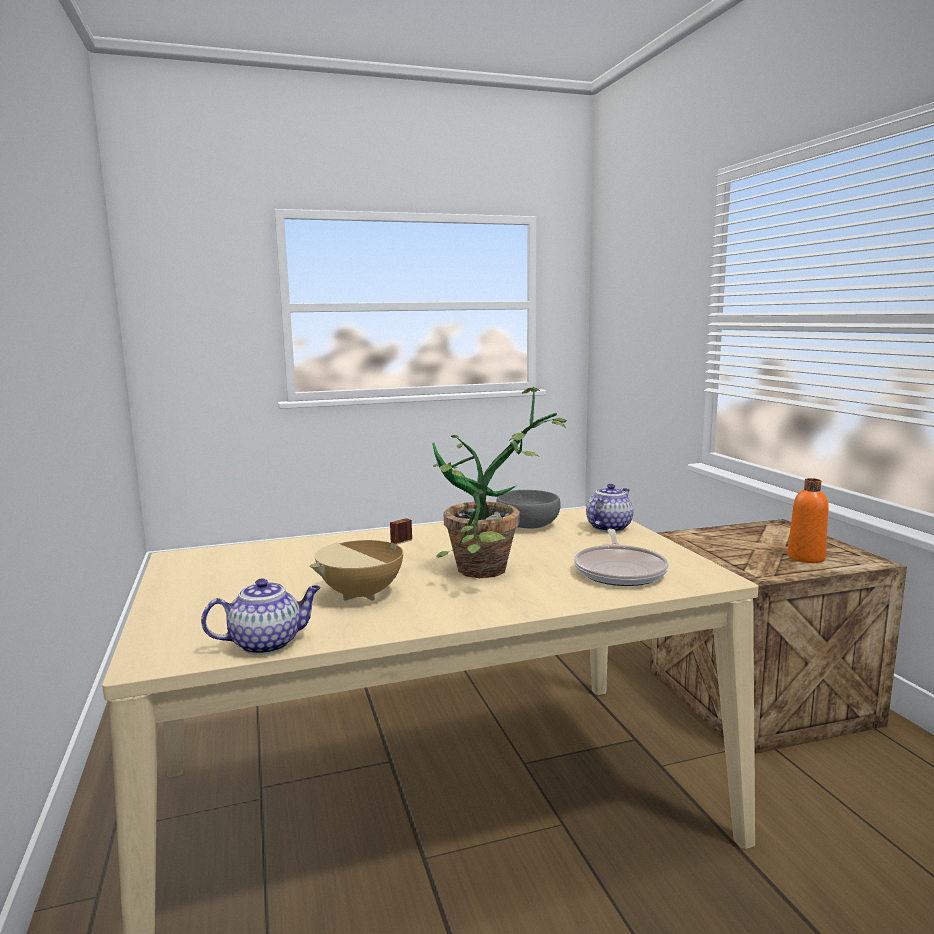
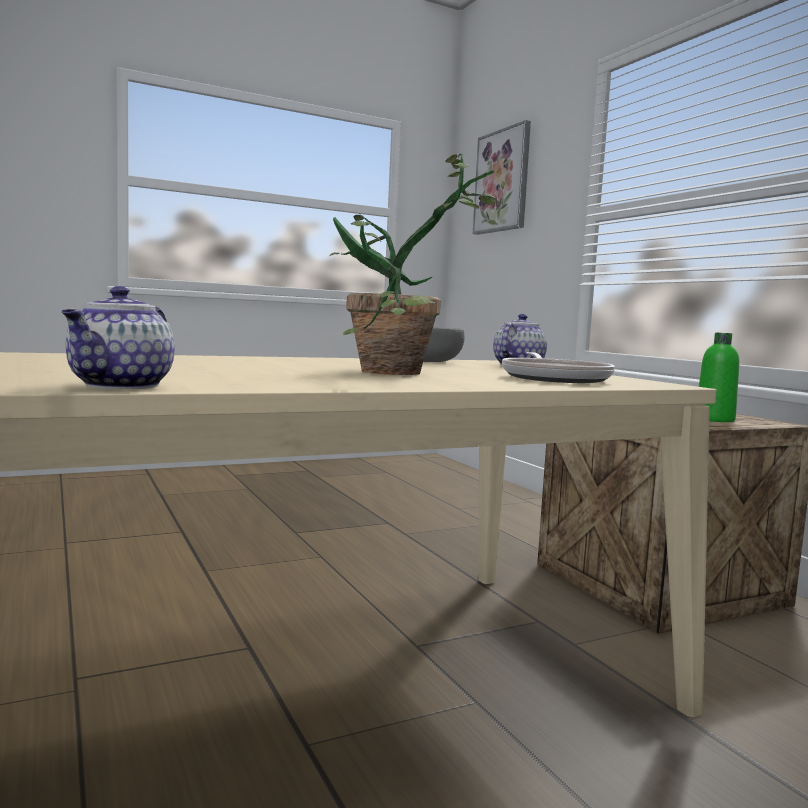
camera: 10 degrees left, 5 degrees down
(267, 643) = (121, 386): teapot -> teapot turned 135 degrees clockwise
(363, 595) = (246, 374): beige cooking pot -> none
(635, 274) = (502, 181): none -> picture
(806, 558) = (714, 419): orange bottle -> green bottle

